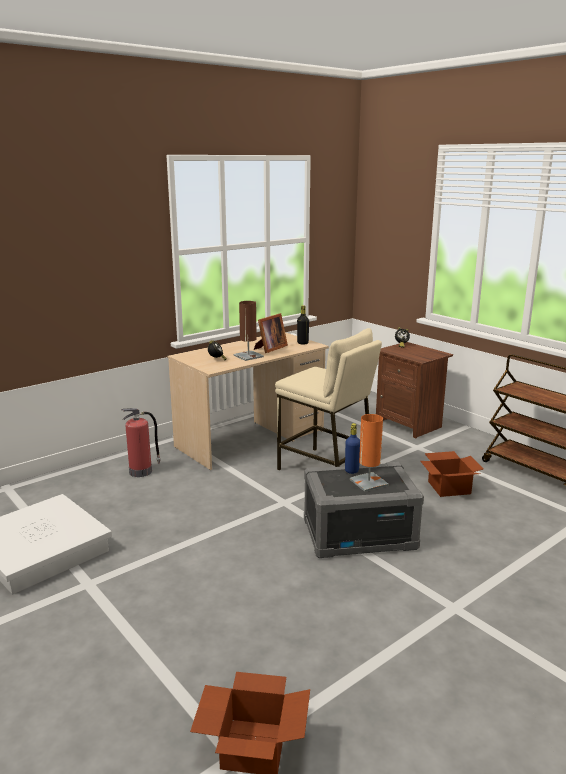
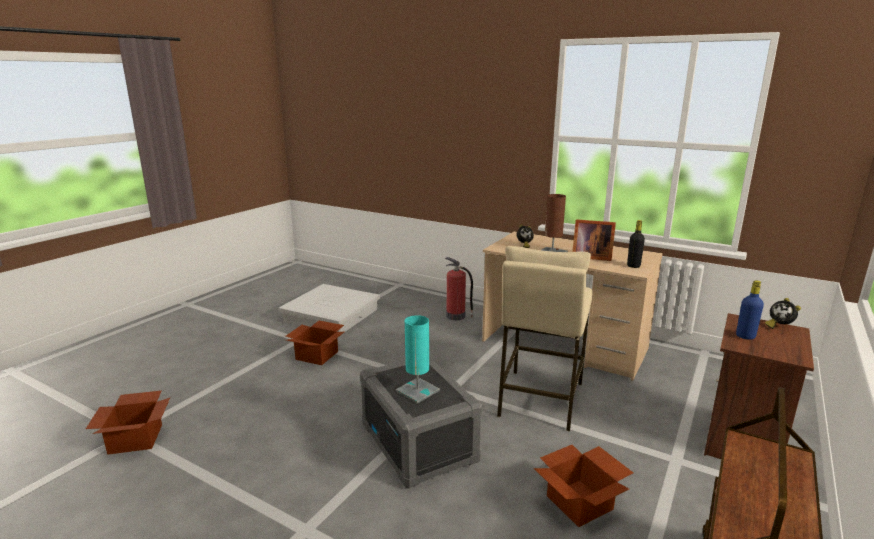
camera: 70 degrees right, 0 degrees up
(147, 572) = (318, 355): none -> cardboard box
(351, 470) = (437, 377): blue bottle -> blue bottle (745, 336)
(368, 482) = (417, 391): orange table lamp -> turquoise table lamp

